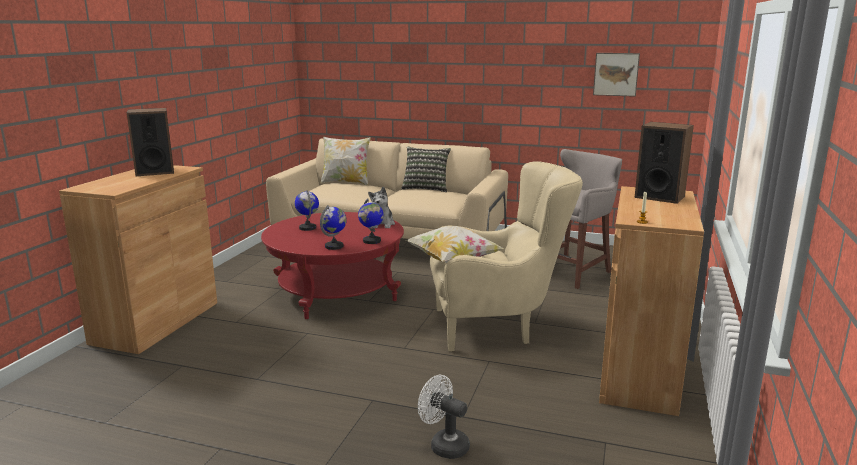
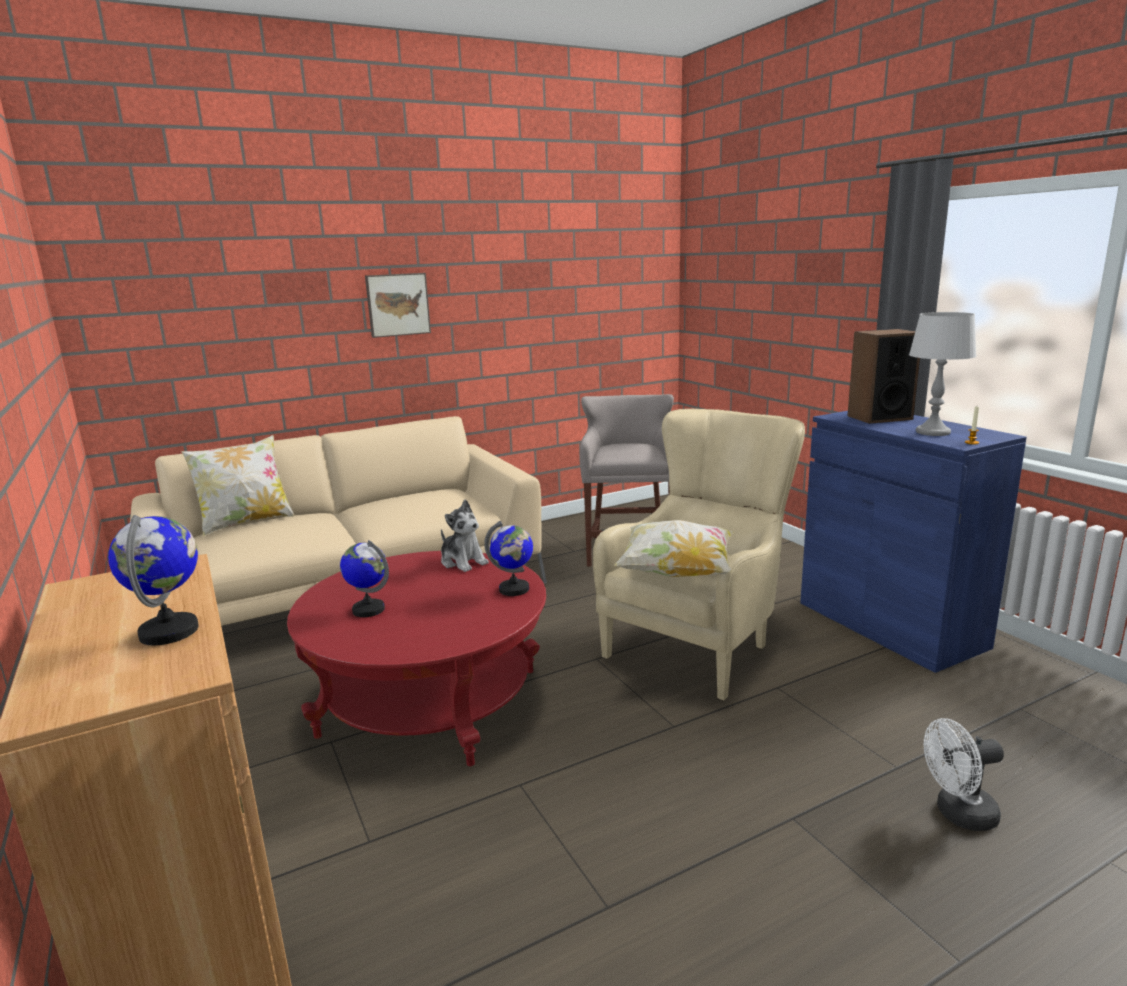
camera: 45 degrees left, 0 degrees up
(154, 172) = (127, 598): speaker -> none
(334, 246) = (487, 619): globe -> globe (170, 631)
(426, 188) = (390, 495): pillow -> none
(616, 74) = (588, 295): picture -> picture (397, 304)
(639, 372) = (890, 624): brown cabinet -> blue cabinet
(649, 211) = (932, 432): none -> grey table lamp

